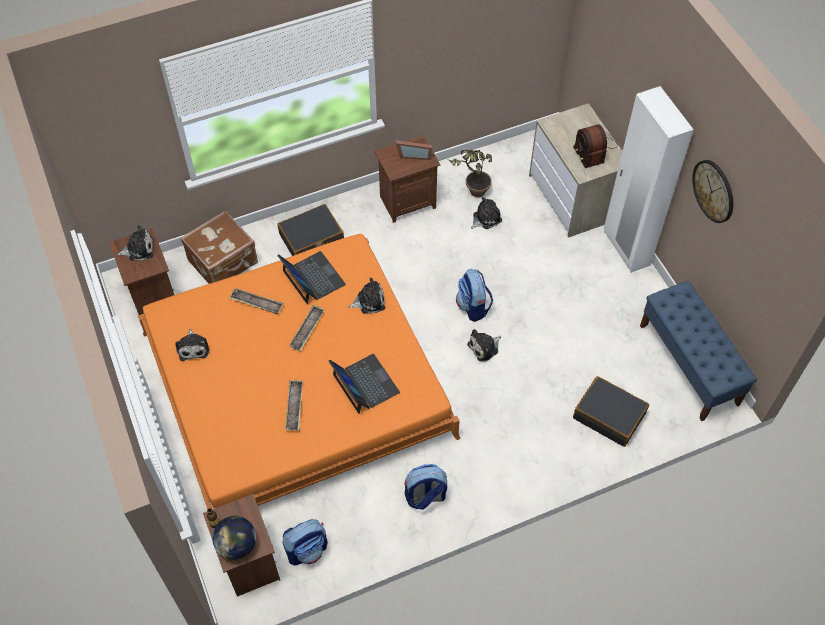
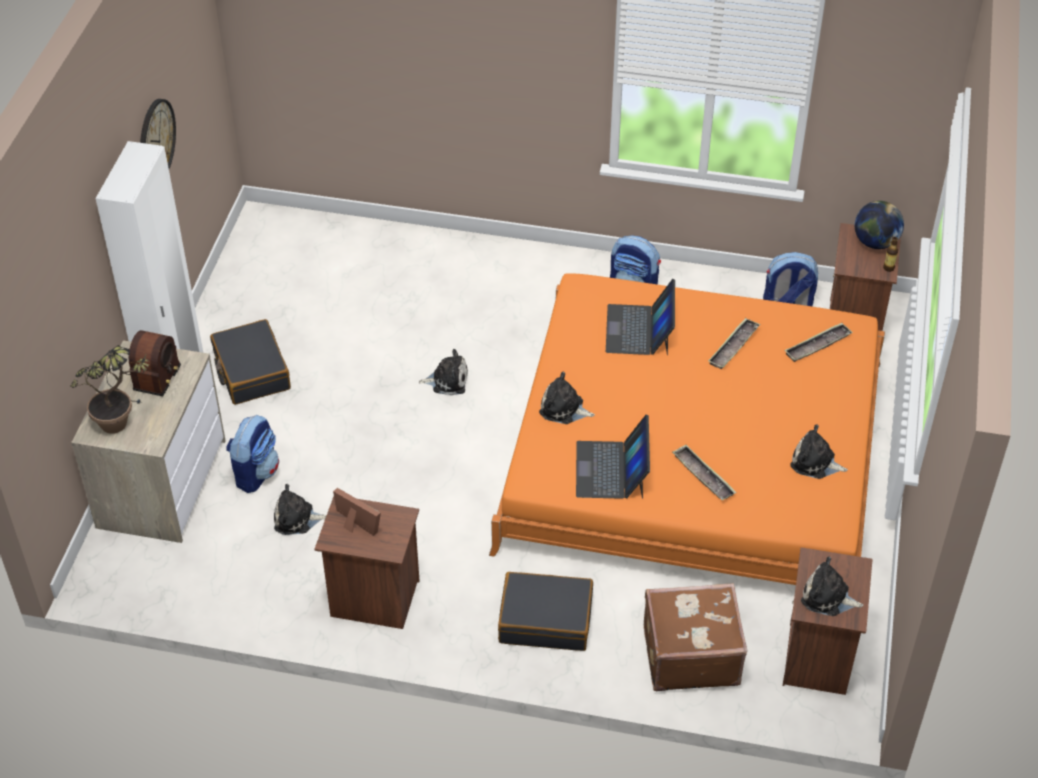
camera: 145 degrees left, 10 degrees down
(193, 347) = (815, 463): plush toy -> plush toy turned 90 degrees counterclockwise
(307, 330) = (663, 414): tray -> tray (817, 345)
(472, 193) = (278, 562): potted plant -> potted plant (123, 426)
(473, 307) = (418, 427): backpack -> backpack (256, 473)
(609, 415) = (385, 260): black suitcase -> black suitcase (251, 371)
(689, 365) = (256, 258): blue bench -> none

